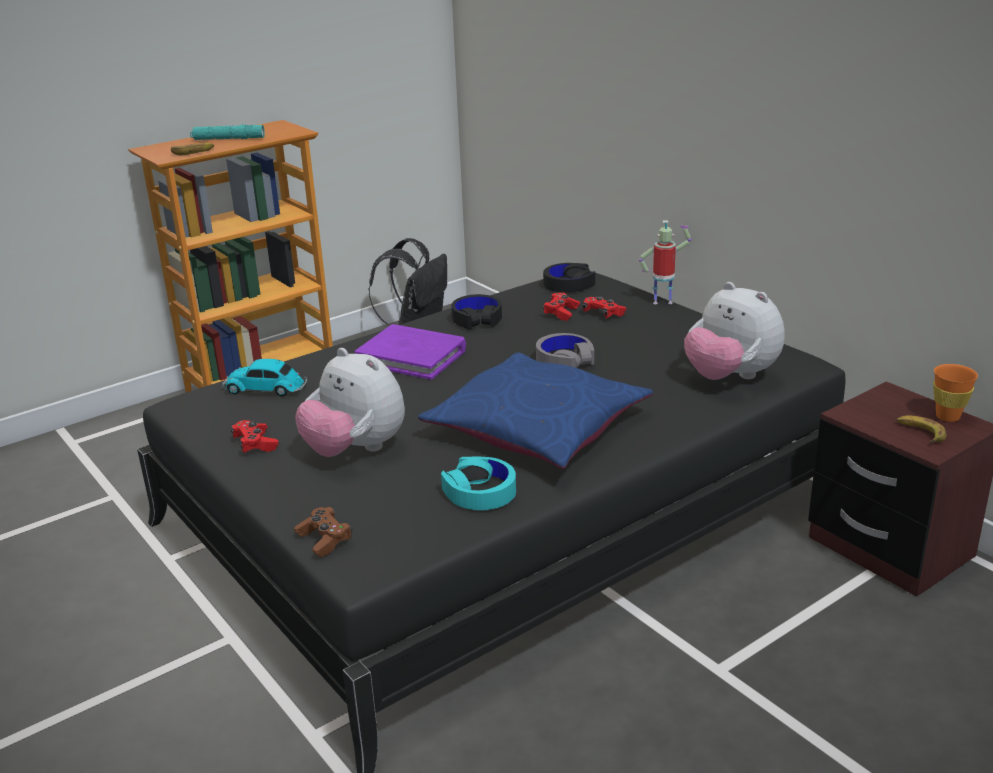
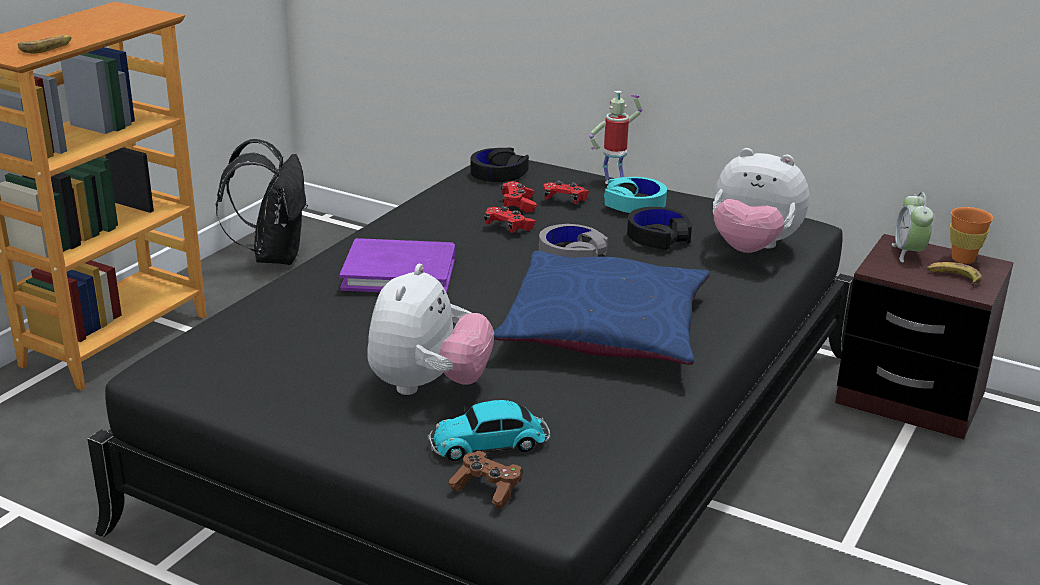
camera: 25 degrees left, 0 degrees up
(228, 139) = (73, 29): turquoise flashlight -> none
(255, 444) = (302, 400): red game controller -> red game controller (508, 227)
(266, 389) = (253, 334): toy car -> toy car (491, 444)
(355, 450) = (428, 386): plush toy -> plush toy turned 90 degrees counterclockwise
(477, 319) = (432, 222): black headphones -> black headphones (658, 237)
(480, 492) = (607, 406): turquoise headphones -> turquoise headphones (635, 204)
(894, 403) = (908, 253): none -> alarm clock

